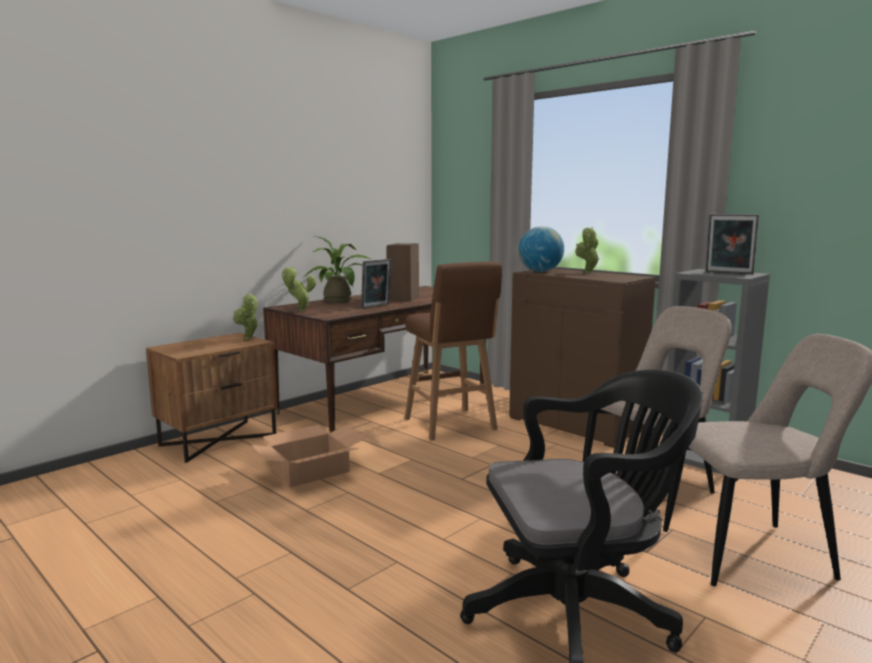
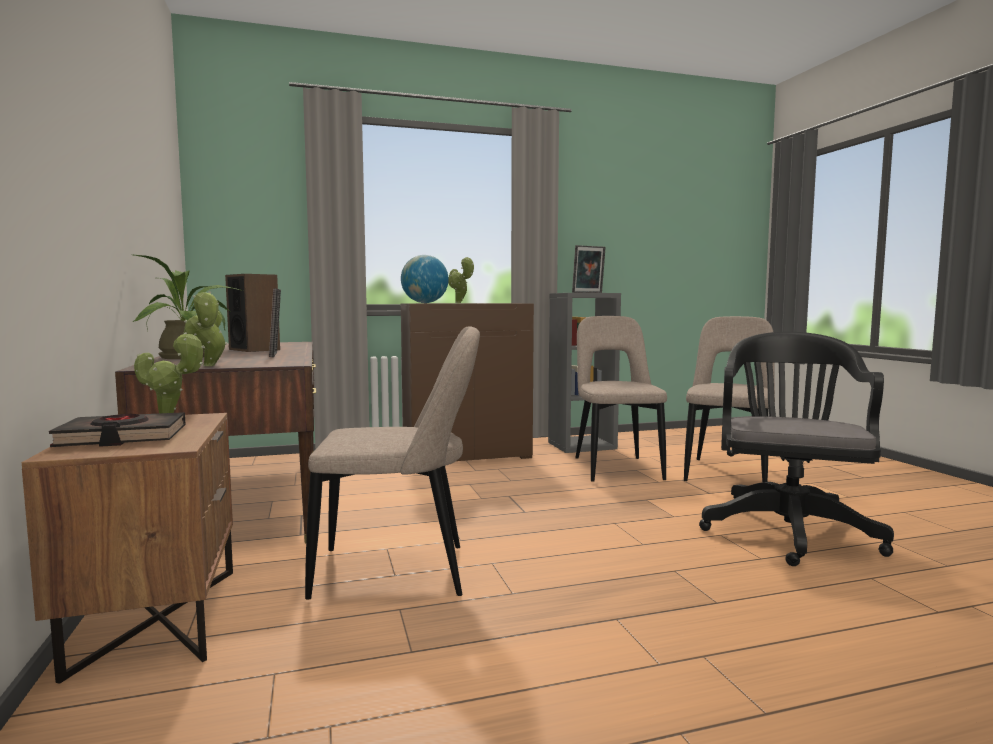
camera: 60 degrees left, 5 degrees down
(196, 345) = (122, 437): none -> black book
(310, 471) = (399, 572): cardboard box -> beige chair
(451, 425) = (387, 488): brown stool -> none

